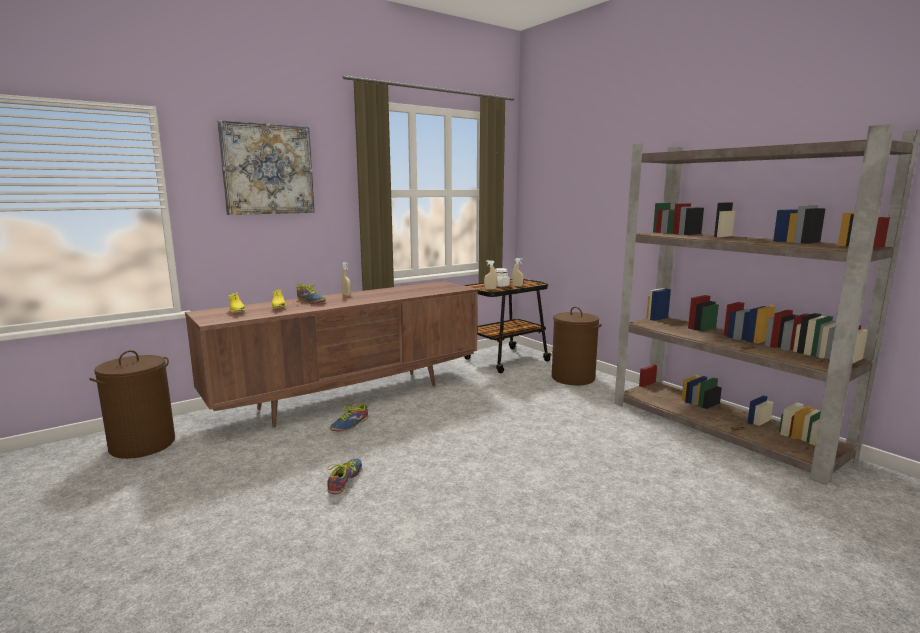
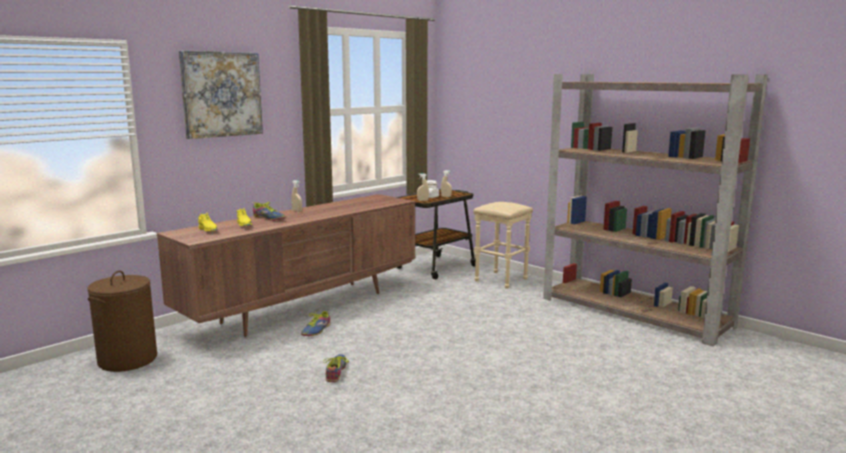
camera: 10 degrees left, 0 degrees up
(573, 378) = (502, 280): brown laundry basket -> beige stool

